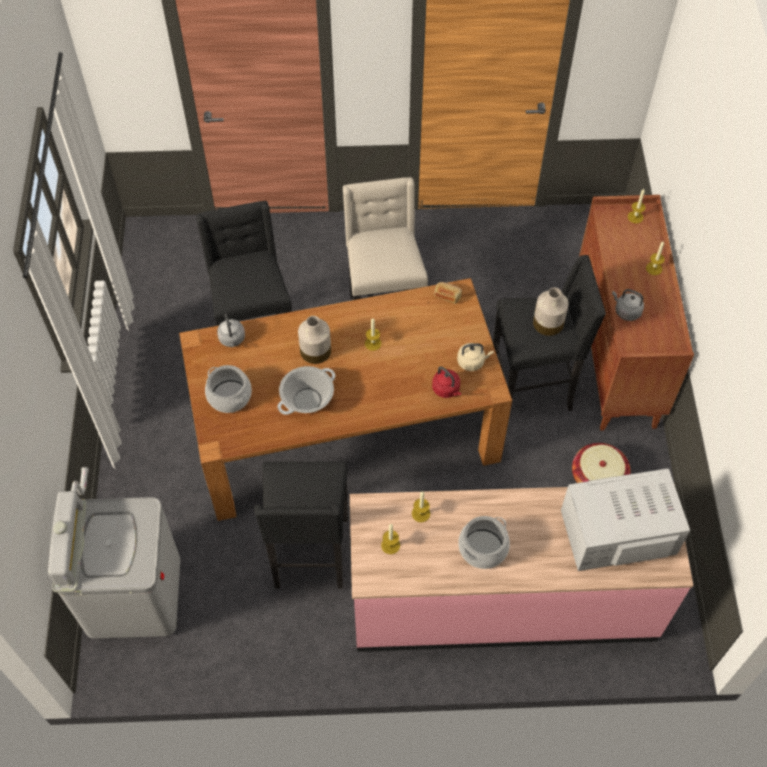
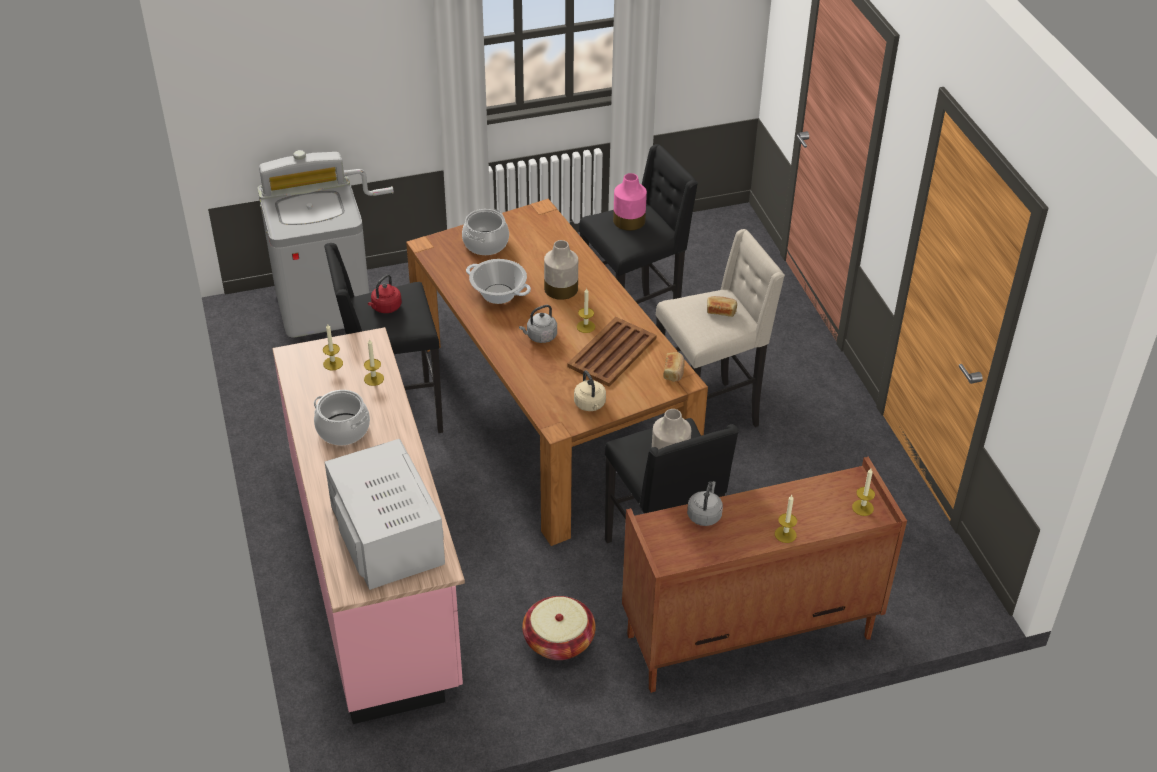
camera: 75 degrees right, 15 degrees down
(232, 339) = (553, 232): grey kettle -> grey kettle (540, 336)
(239, 278) = (629, 220): none -> pink vase
(383, 245) = (721, 311): none -> bread
(411, 331) = (613, 352): none -> brown tray
(447, 389) = (546, 391): red kettle -> red kettle (385, 308)

